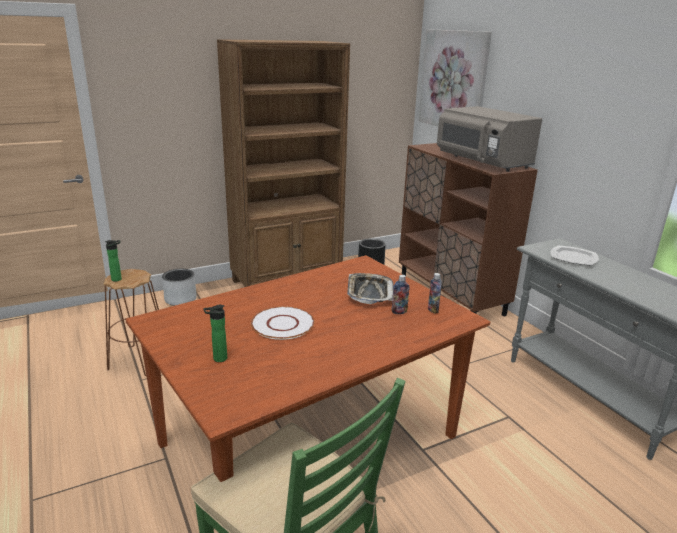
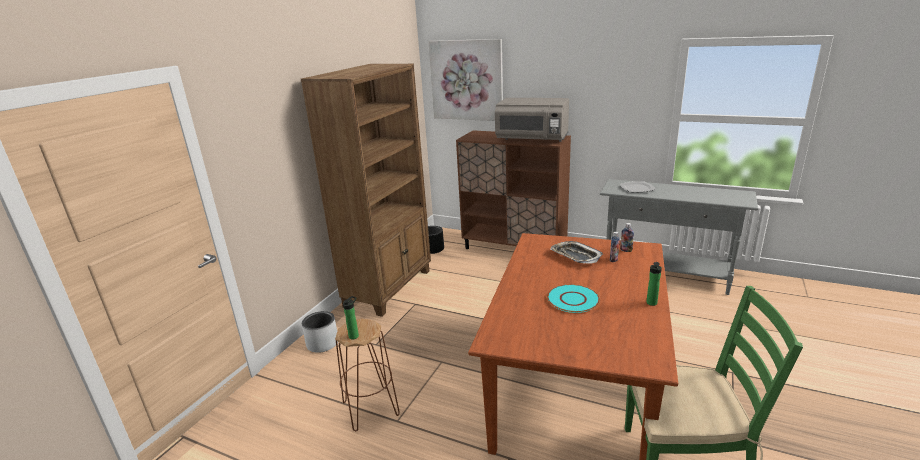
camera: 35 degrees left, 0 degrees up
(218, 359) = (586, 340): bottle -> bottle (651, 304)
(283, 324) = (572, 299): white plate -> turquoise plate

